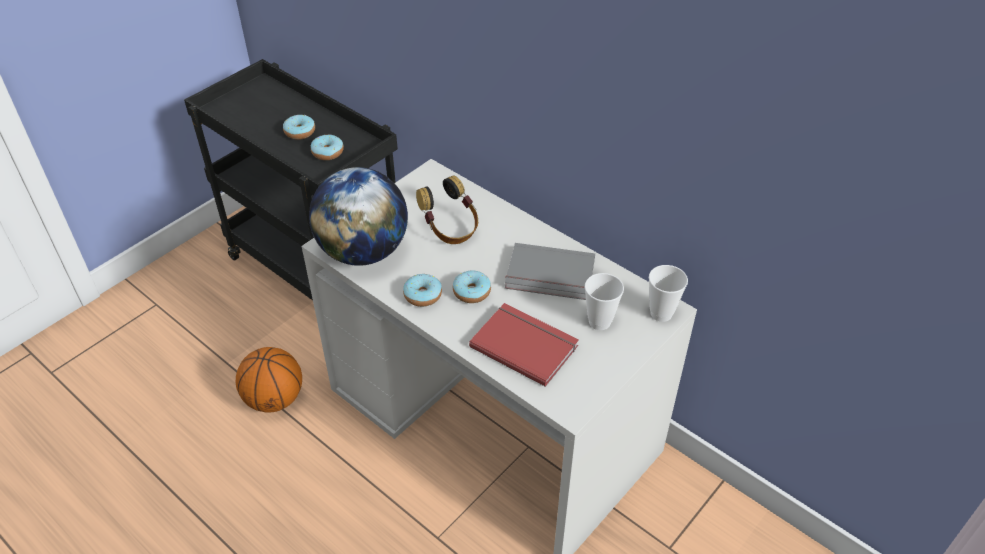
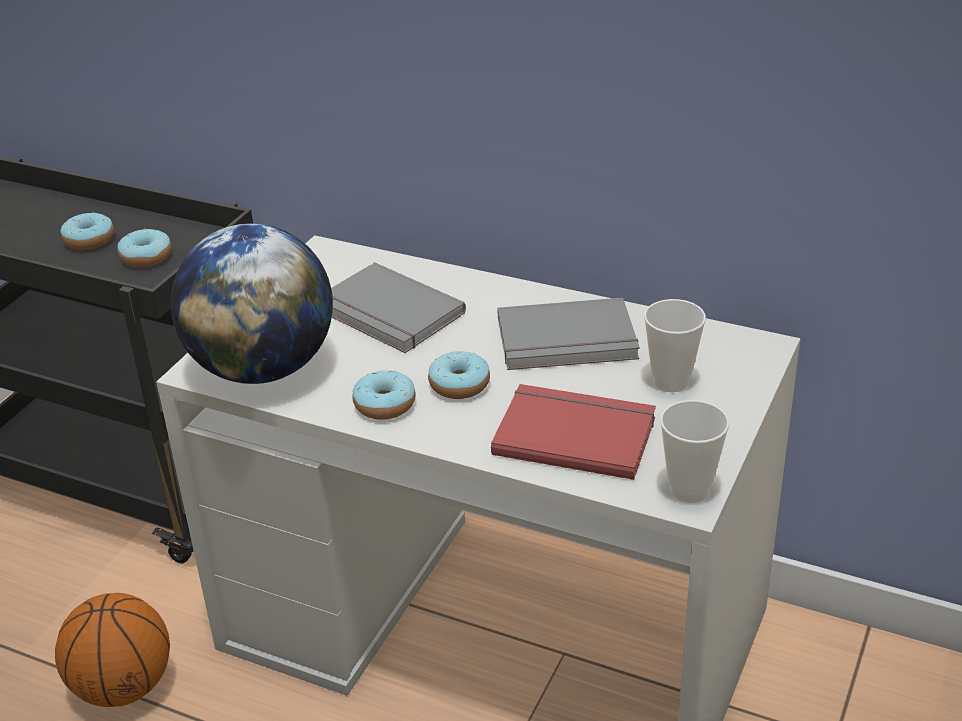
camera: 15 degrees left, 10 degrees down
(450, 229) = (387, 314): headphones -> grey book
(661, 313) = (753, 353): cup -> cup (689, 490)

